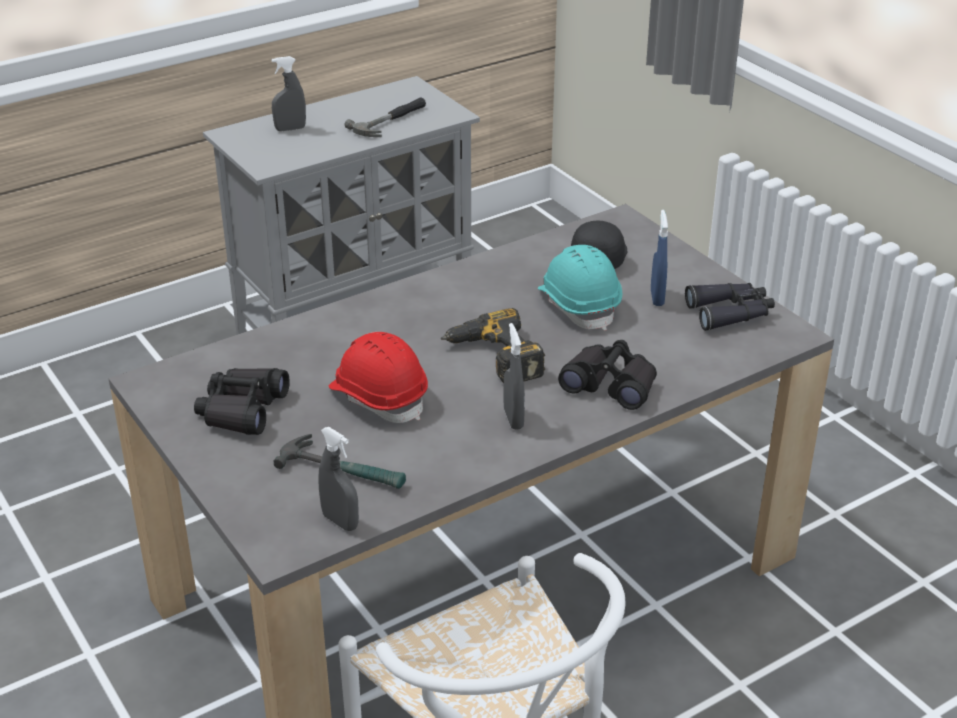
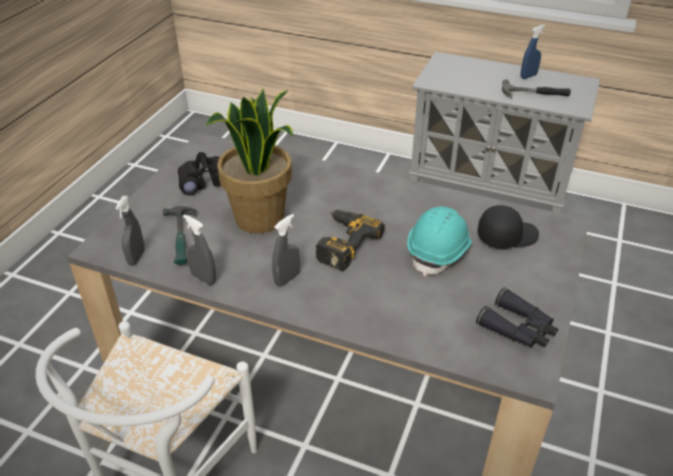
camera: 55 degrees right, 5 degrees up
(290, 129) = (476, 70): grey spray bottle -> grey spray bottle (203, 278)
(379, 397) = (260, 219): red hard hat -> potted plant
(610, 385) = (365, 305): black binoculars -> none
(657, 298) = (491, 283): blue spray bottle -> blue spray bottle (528, 76)

